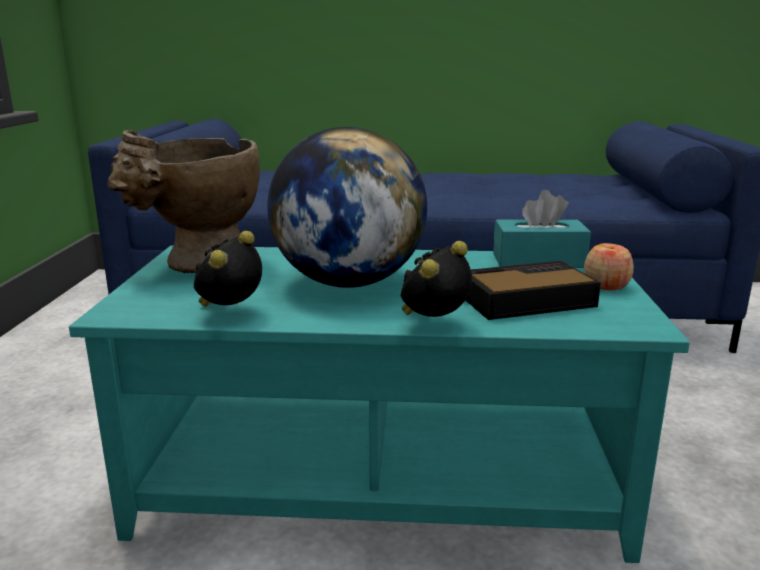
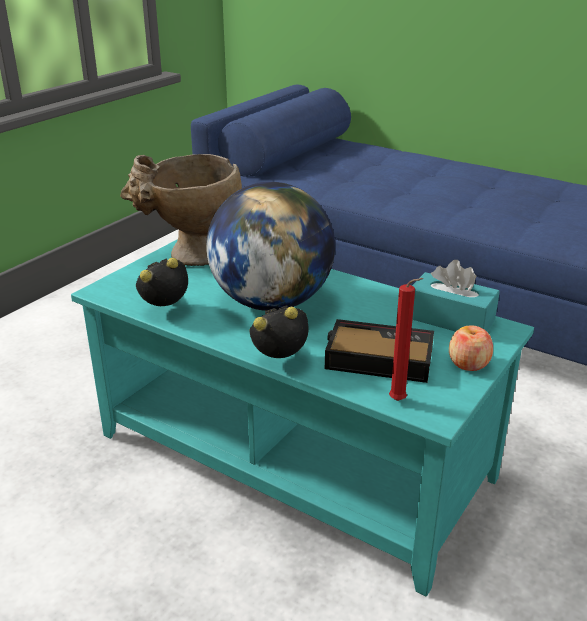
camera: 30 degrees right, 10 degrees up
(600, 326) = (400, 402): none -> red candle

